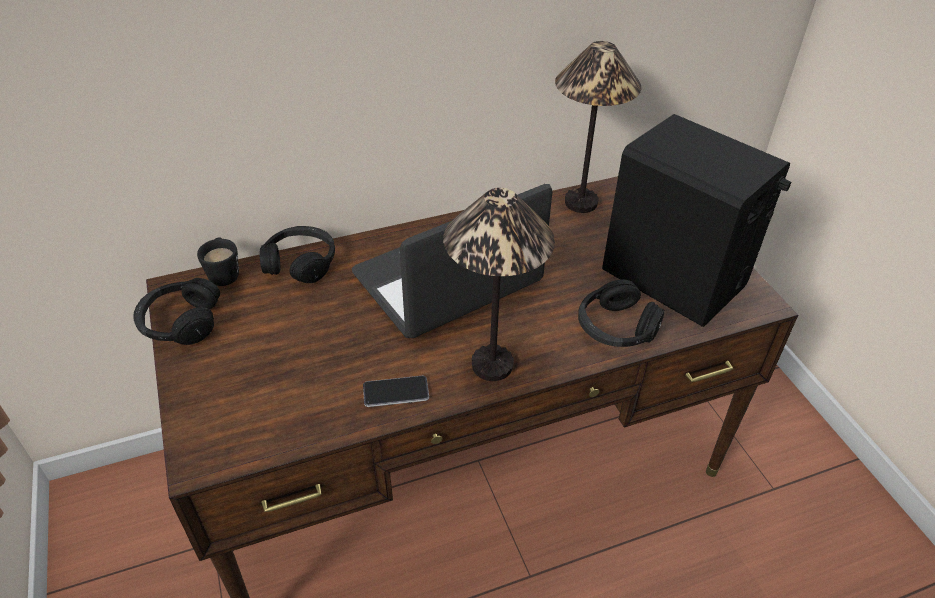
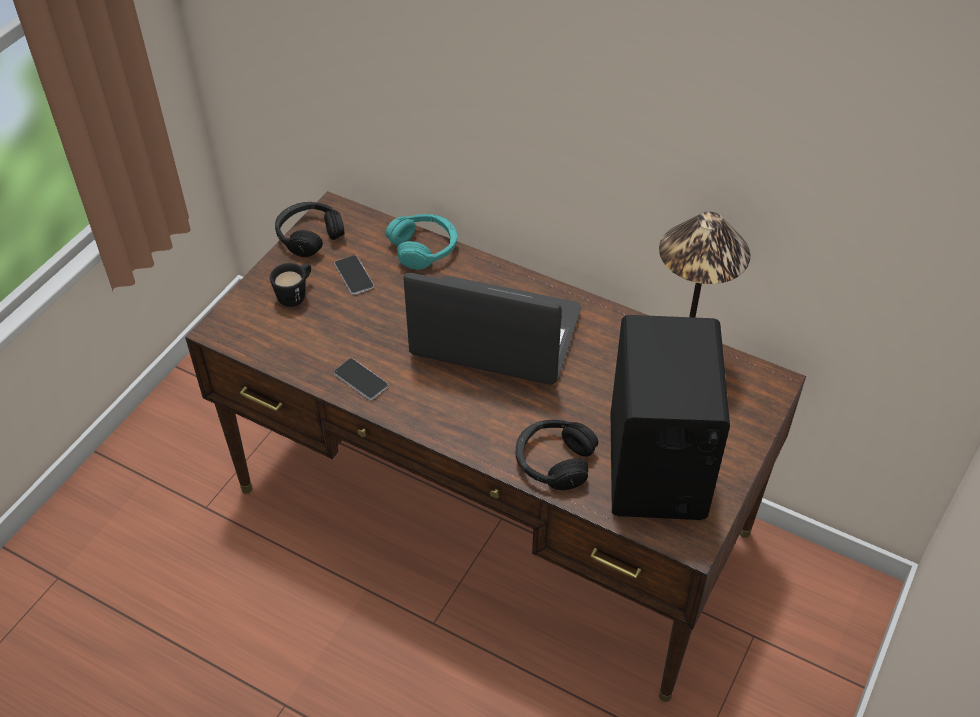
camera: 50 degrees right, 5 degrees up
(224, 273) = (372, 220): black mug -> black mug (296, 294)
(270, 322) = (354, 275): none -> phone
(300, 263) = (424, 248): black headphones -> turquoise headphones
(493, 365) = (438, 414): table lamp -> none

